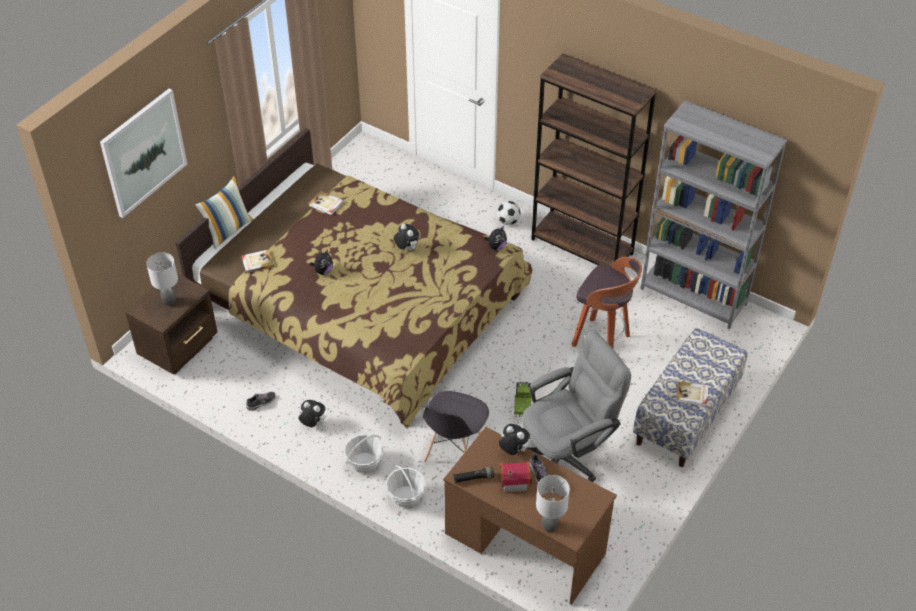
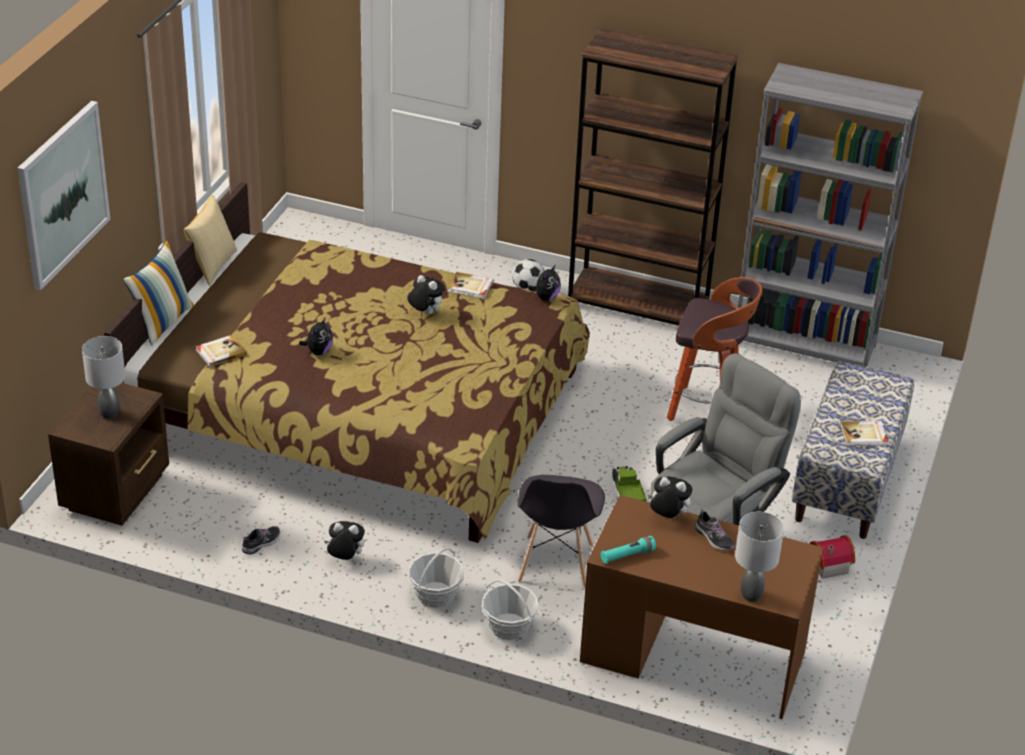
camera: 15 degrees left, 10 degrees down
(275, 188) = (212, 265): none -> pillow
(326, 204) = (293, 275): book -> book (470, 287)
(473, 478) = (627, 555): black flashlight -> turquoise flashlight
(513, 480) = (681, 550): toy house -> toy house (827, 564)

